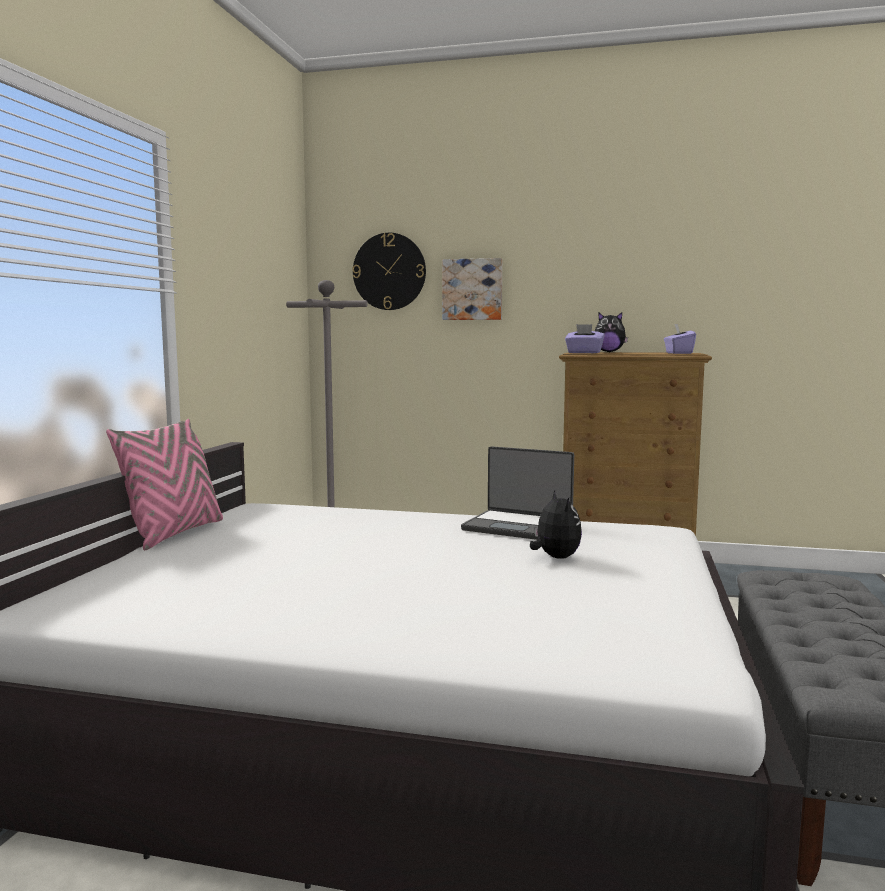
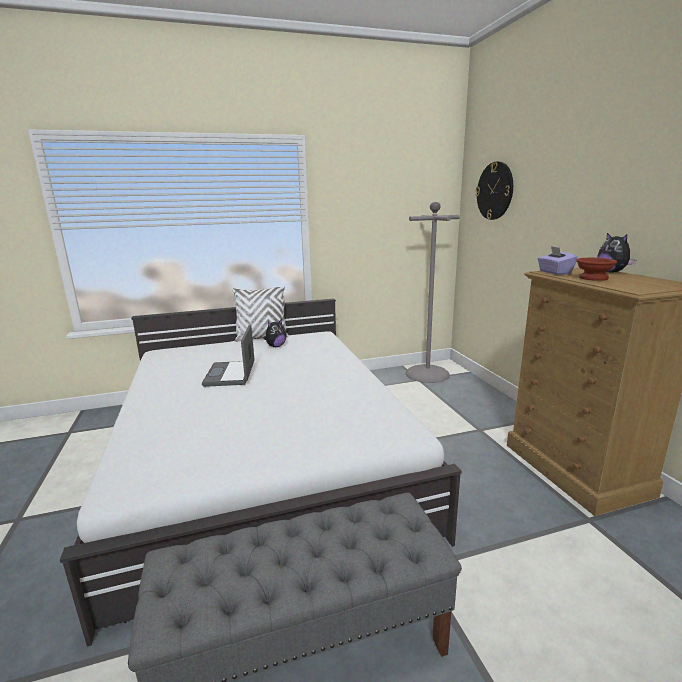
camera: 60 degrees right, 10 degrees up
(174, 534) = (262, 337): pink pillow -> white pillow
(472, 289) = (537, 205): picture -> none
(518, 527) = (354, 390): laptop -> laptop (231, 374)
(555, 557) = (298, 414): plush toy -> plush toy (276, 346)
(628, 353) = (594, 278): none -> brown bowl
(678, 353) = (631, 287): purple tissue box -> none

